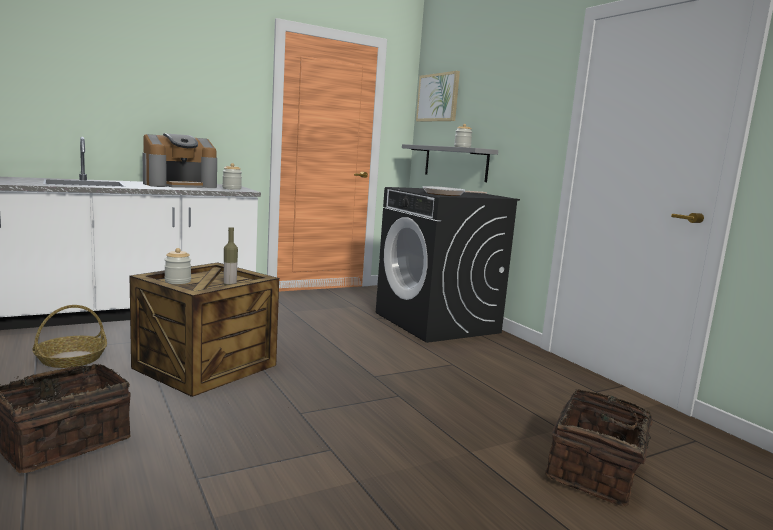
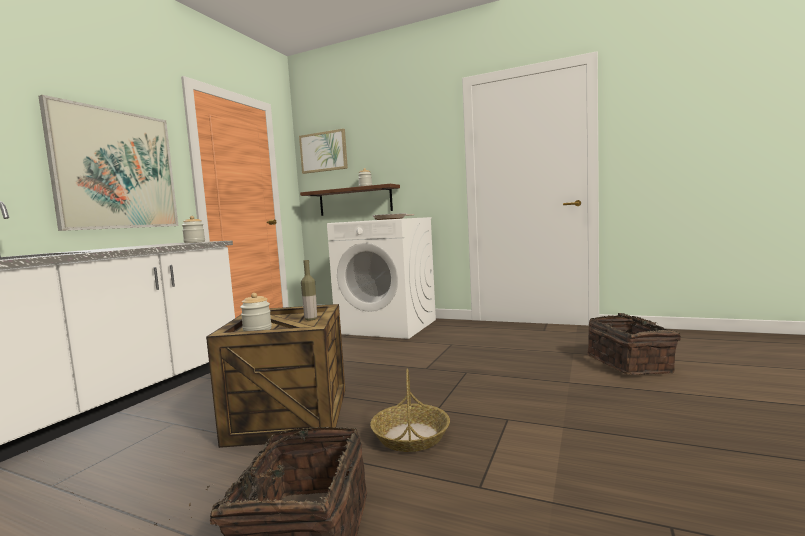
camera: 35 degrees left, 5 degrees down
(71, 359) = (123, 471): basket -> basket (410, 436)
(180, 185) = (133, 247): coffee machine -> none
(193, 113) = (116, 170): none -> picture
(437, 323) = (388, 326): black washing machine -> white washing machine
(455, 163) = (355, 201): grey shelf -> brown shelf

